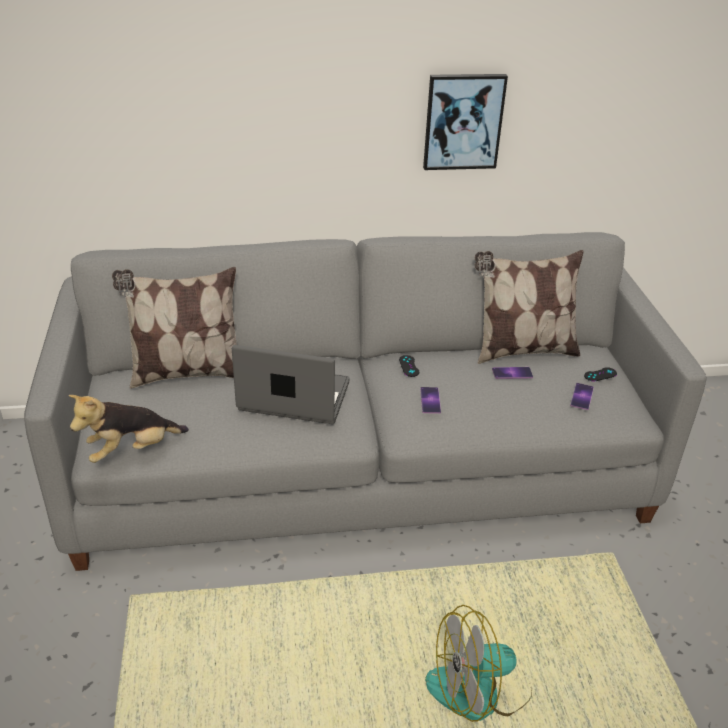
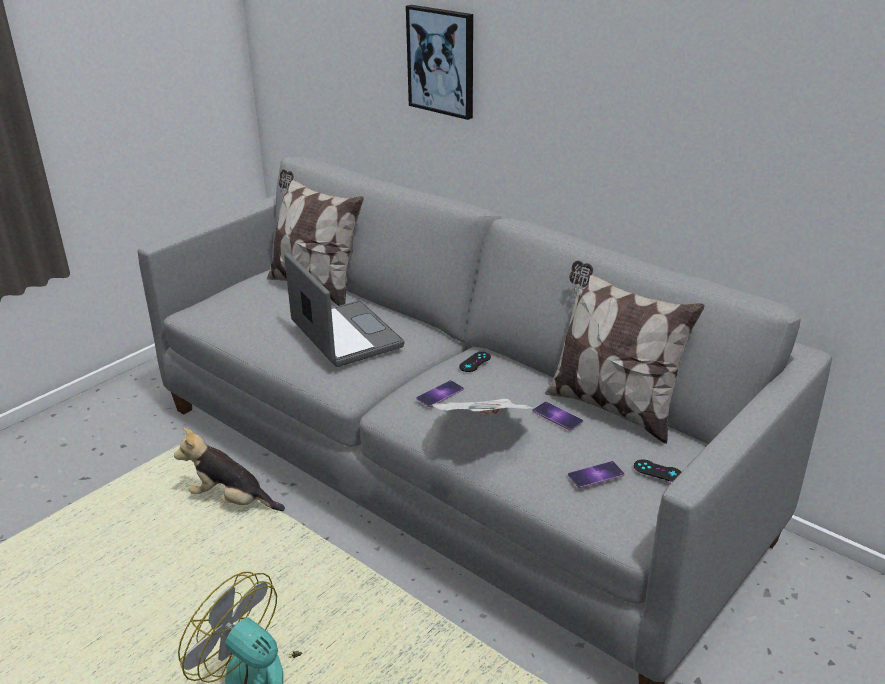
camera: 50 degrees right, 5 degrees down
(131, 450) = (203, 315): plush toy -> plush toy (232, 501)
(463, 121) = (648, 113): picture -> picture (442, 61)
(493, 405) = (485, 428): none -> newspaper

